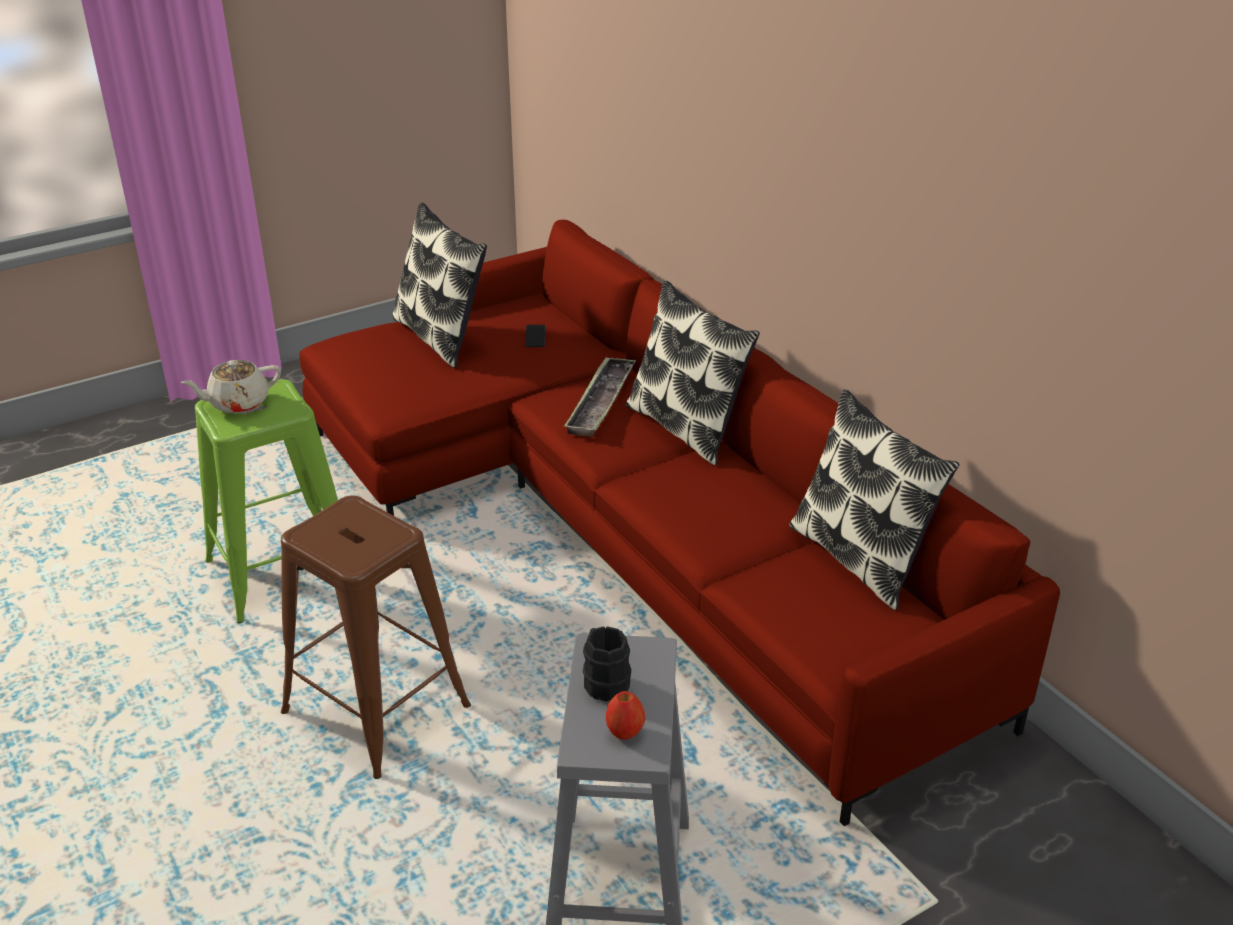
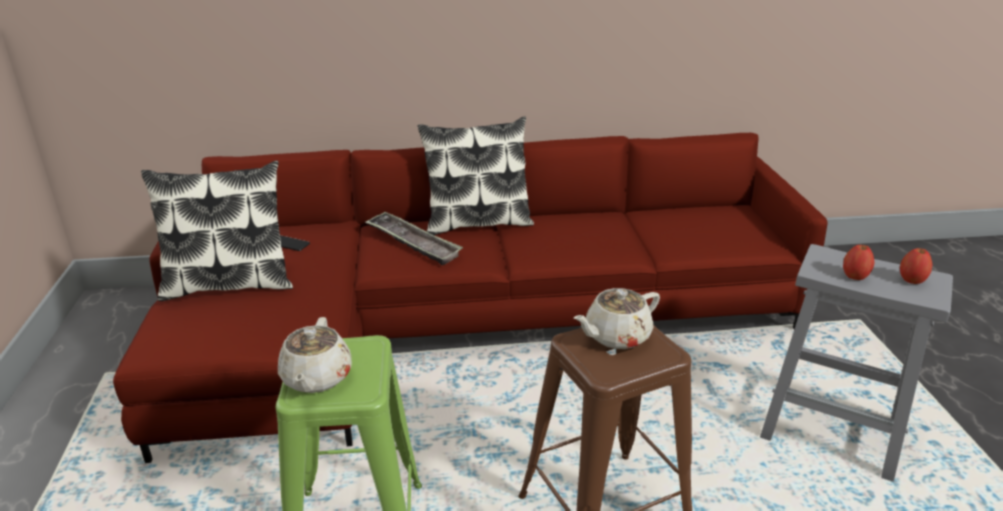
camera: 65 degrees left, 5 degrees down
(369, 528) = (616, 336): none -> beige teapot
(604, 681) = (855, 276): black mug -> apple
(860, 558) = (665, 209): pillow -> none

